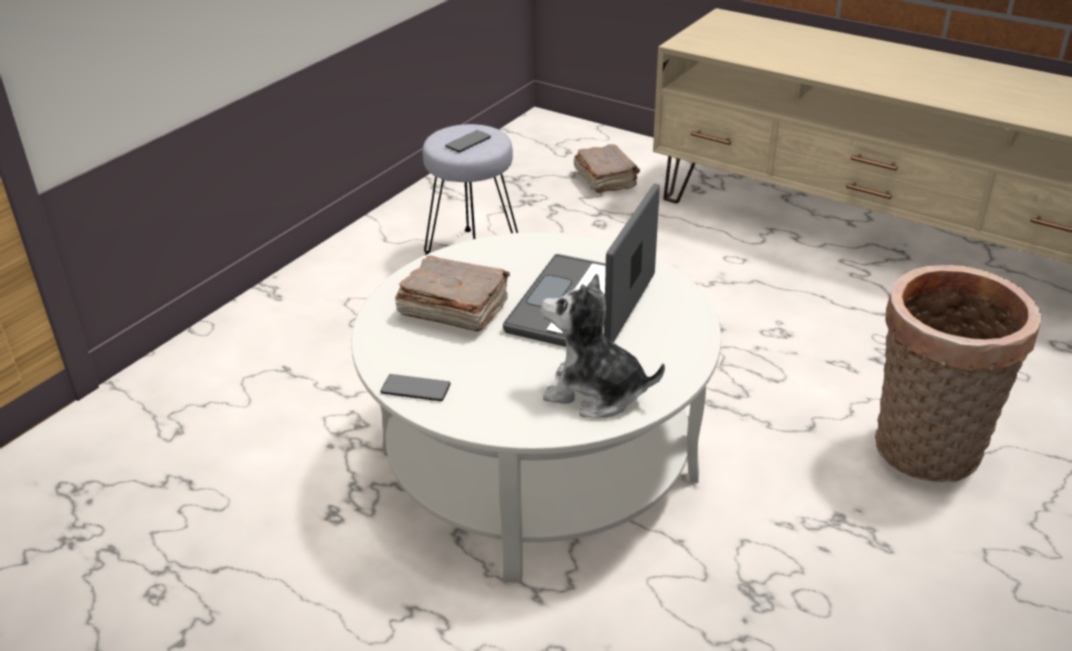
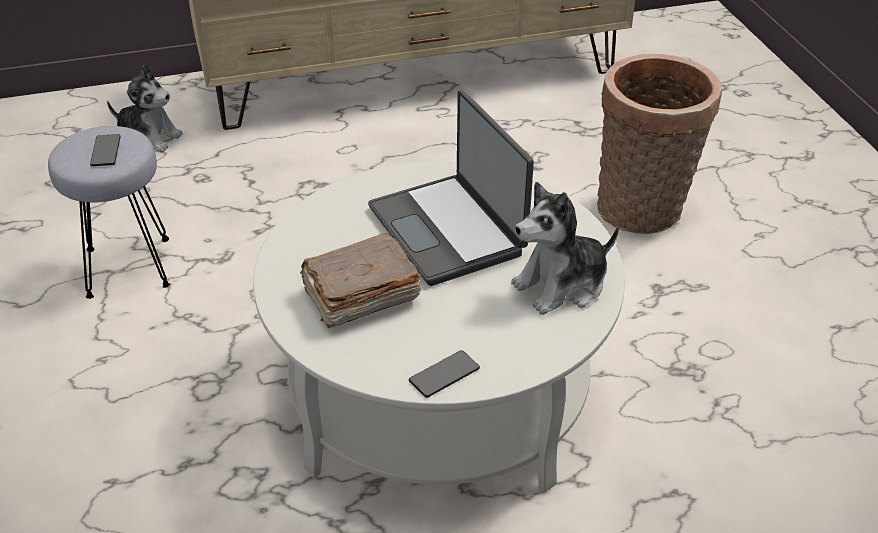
camera: 50 degrees left, 5 degrees up
(605, 179) = (149, 137): brown book -> plush toy

